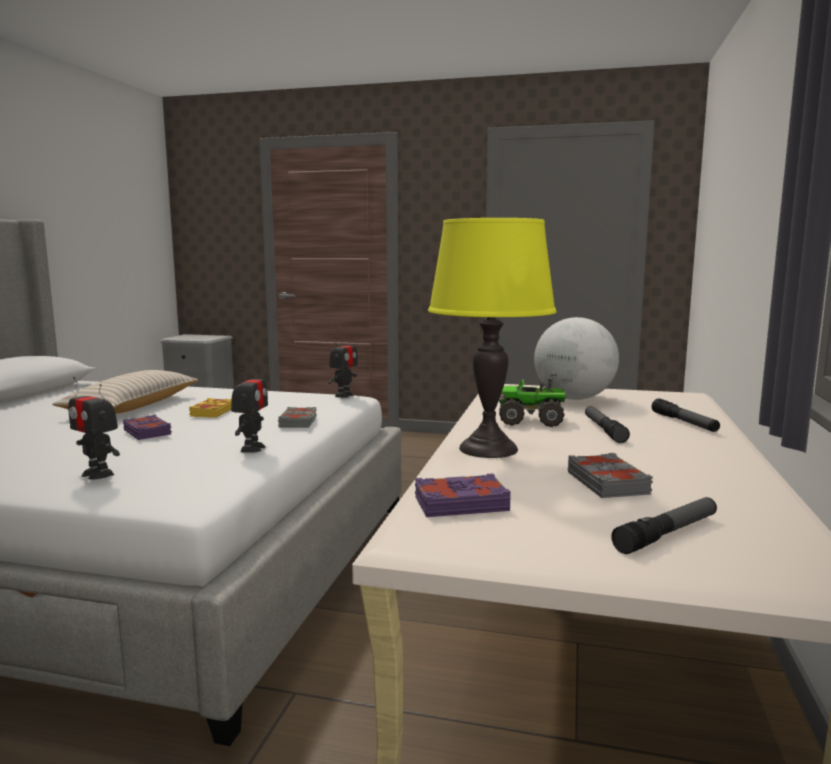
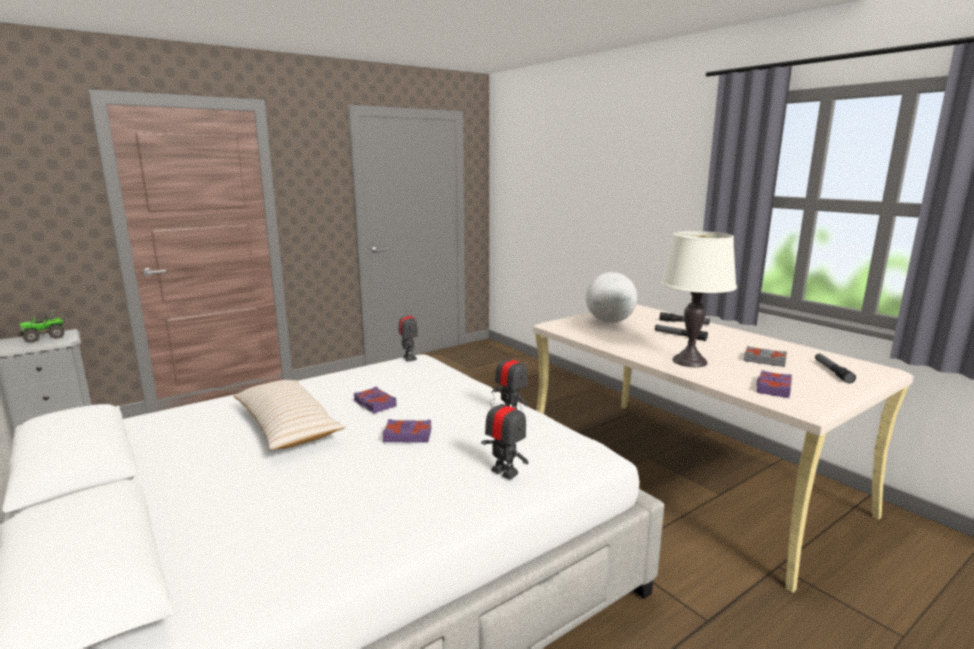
camera: 50 degrees left, 5 degrees up
(98, 474) = (504, 472): toy robot -> toy robot turned 120 degrees counterclockwise
(211, 412) = (374, 404): yellow book -> purple book
(298, 422) = (464, 387): grey book -> none
(488, 449) = (690, 361): yellow table lamp -> white table lamp
(531, 420) = (643, 340): toy truck -> toy truck (45, 337)

